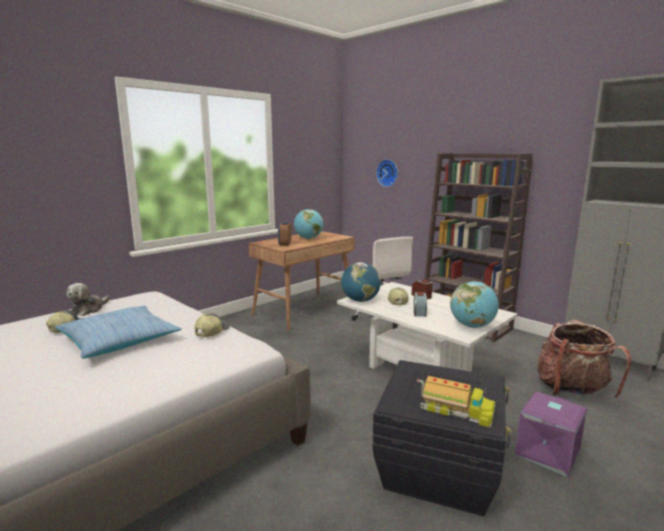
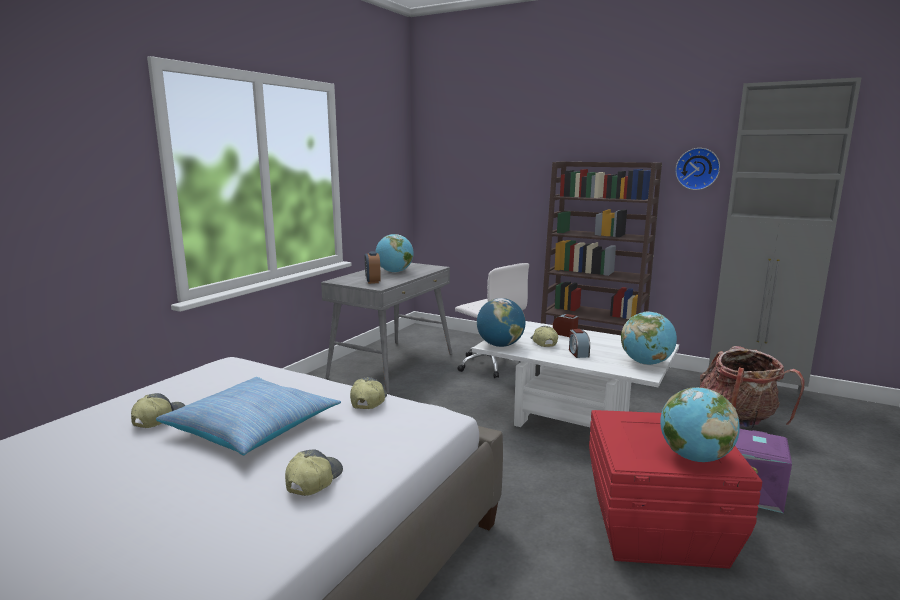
camera: 15 degrees left, 0 degrees up
(89, 309) = (161, 391): plush toy -> none
(120, 383) = (313, 480): none -> cap
(305, 310) = (392, 365): brown desk -> grey desk
(388, 173) = (478, 185): wall clock -> wall clock (697, 169)
(439, 468) = (658, 527): black storage box -> red storage box
(455, 411) = (694, 457): toy truck -> globe

